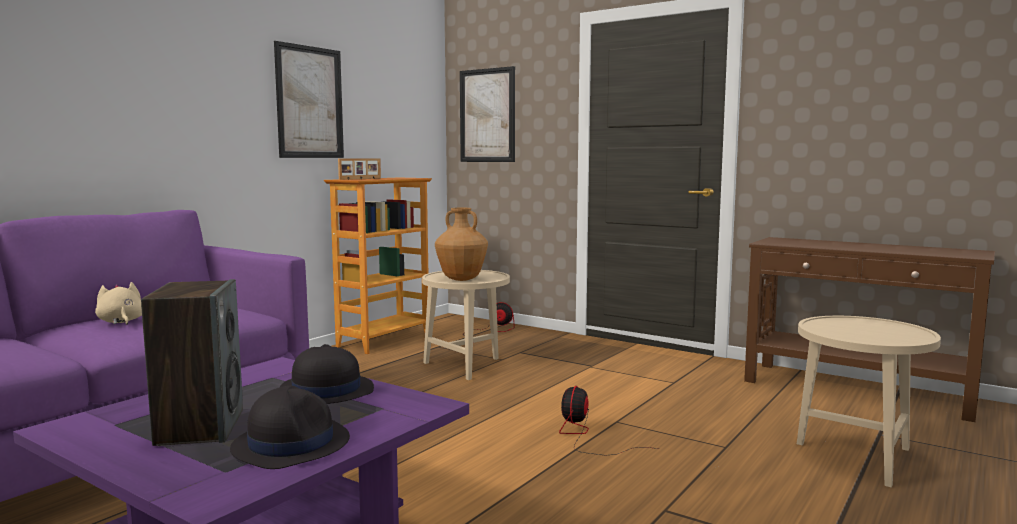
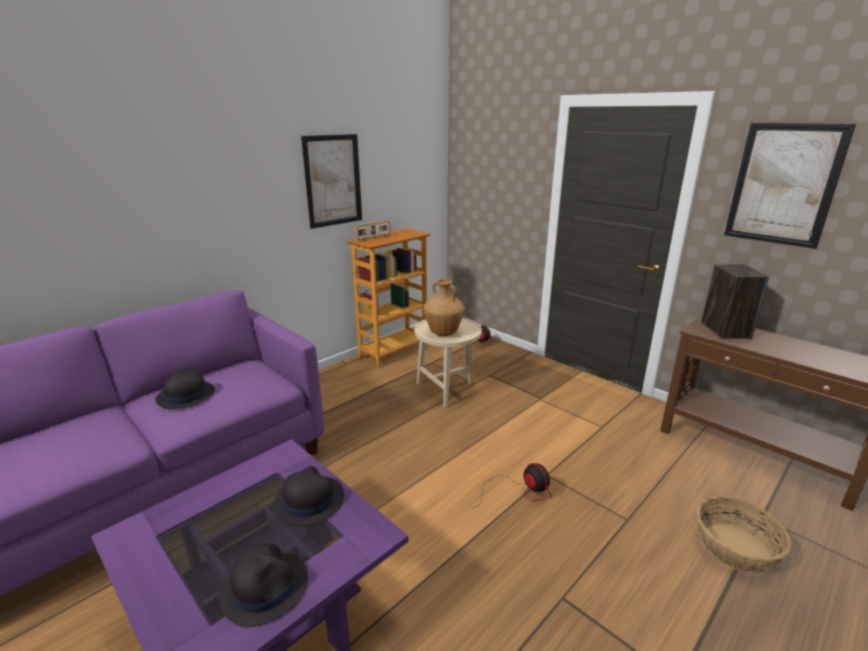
camera: 10 degrees right, 15 degrees up
(121, 322) = (185, 395): beige plush toy -> black hat
(200, 427) = (210, 549): speaker -> speaker (724, 331)
(487, 115) = (479, 175): picture -> picture (783, 184)
(586, 436) = (519, 491): fan -> fan turned 120 degrees clockwise
(857, 457) = (735, 547): beige side table -> basket

